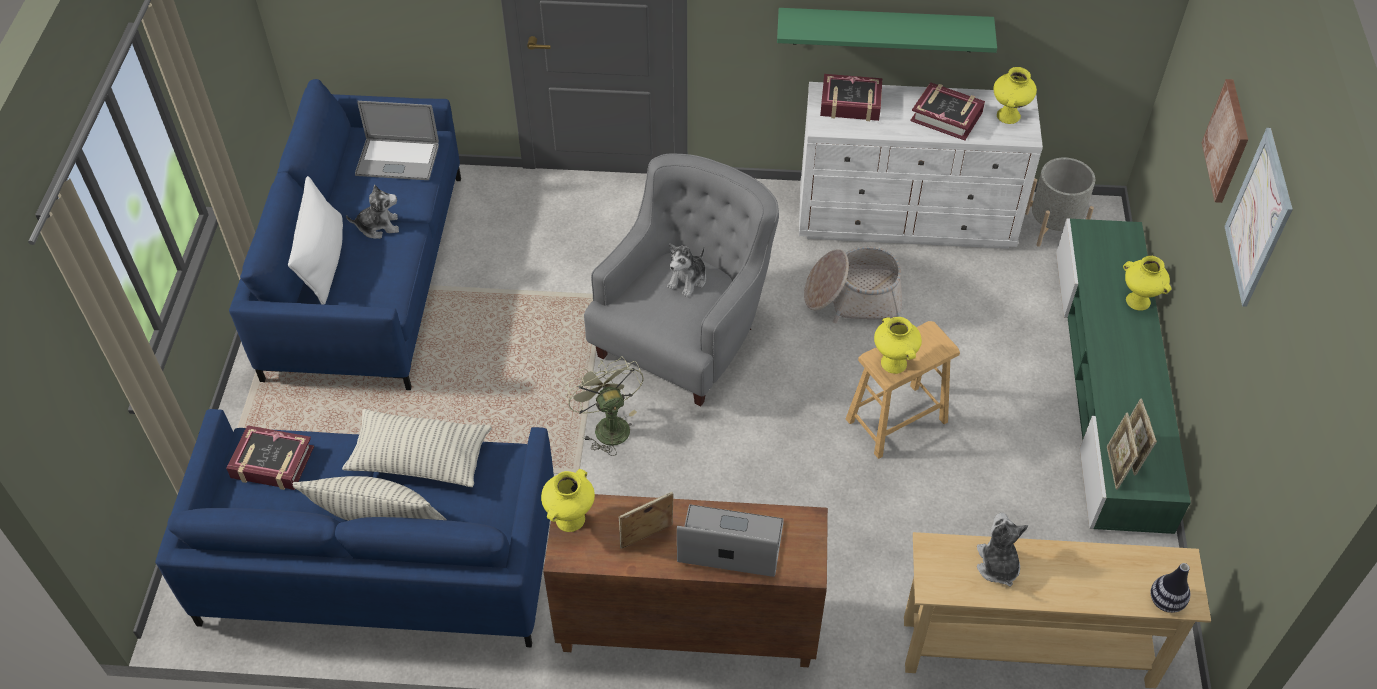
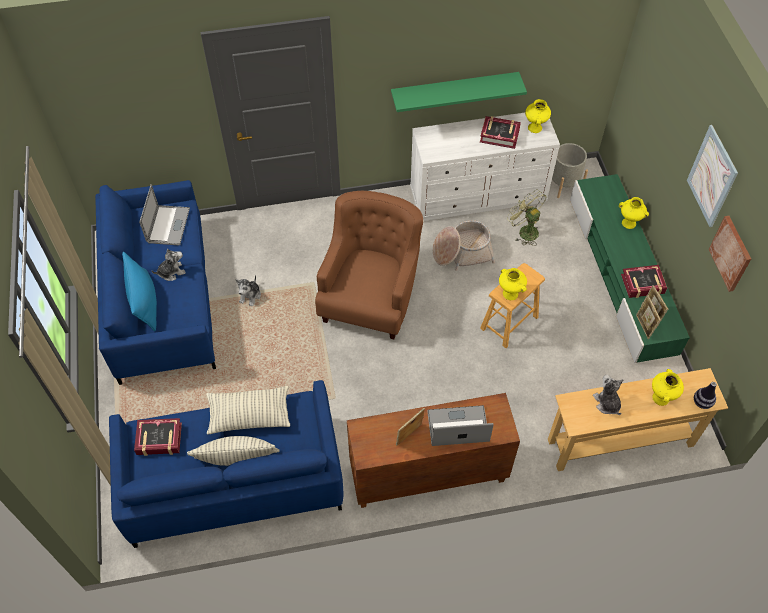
camera: 15 degrees left, 5 degrees up
(323, 260) = (144, 301): white pillow -> blue pillow
(397, 159) = (168, 225): laptop -> laptop turned 75 degrees counterclockwise
(570, 520) = (361, 435): yellow vase -> yellow vase (661, 398)
(607, 425) = (343, 363): green fan -> green fan (524, 231)
(685, 334) = (371, 296): grey armchair -> brown armchair
(688, 280) = (371, 266): plush toy -> plush toy (250, 296)
(850, 103) = (441, 137): book -> book (642, 284)
(1227, 141) = (678, 130): picture -> picture (731, 253)

